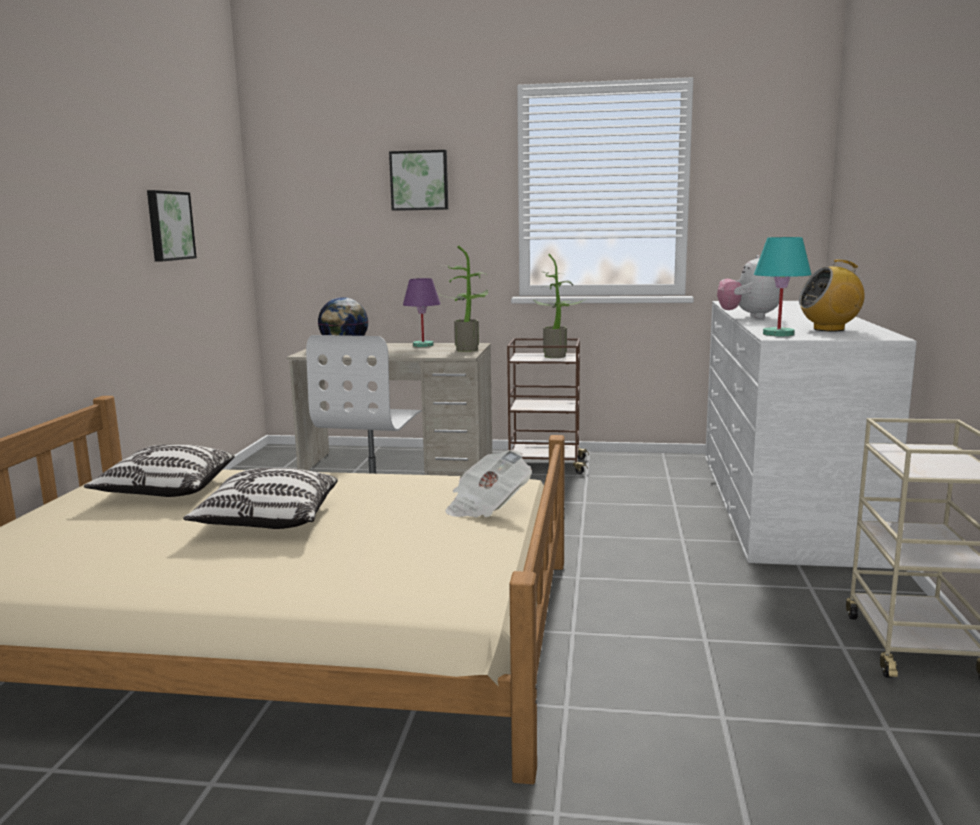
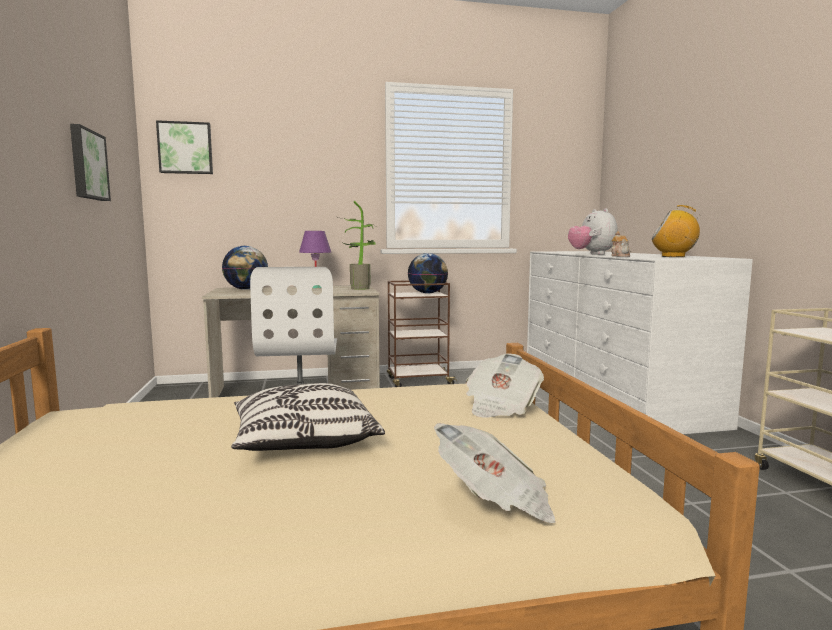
camera: 20 degrees left, 5 degrees down
(166, 491) = (146, 424): pillow -> none
(354, 589) = (495, 501): none -> newspaper
(419, 180) = (304, 152): picture -> picture (185, 148)
(558, 356) = (428, 293): potted plant -> globe
(759, 326) = (620, 256): none -> teapot
(777, 334) = (653, 258): turquoise table lamp -> none
(829, 329) = (673, 256): radio -> radio turned 45 degrees clockwise

